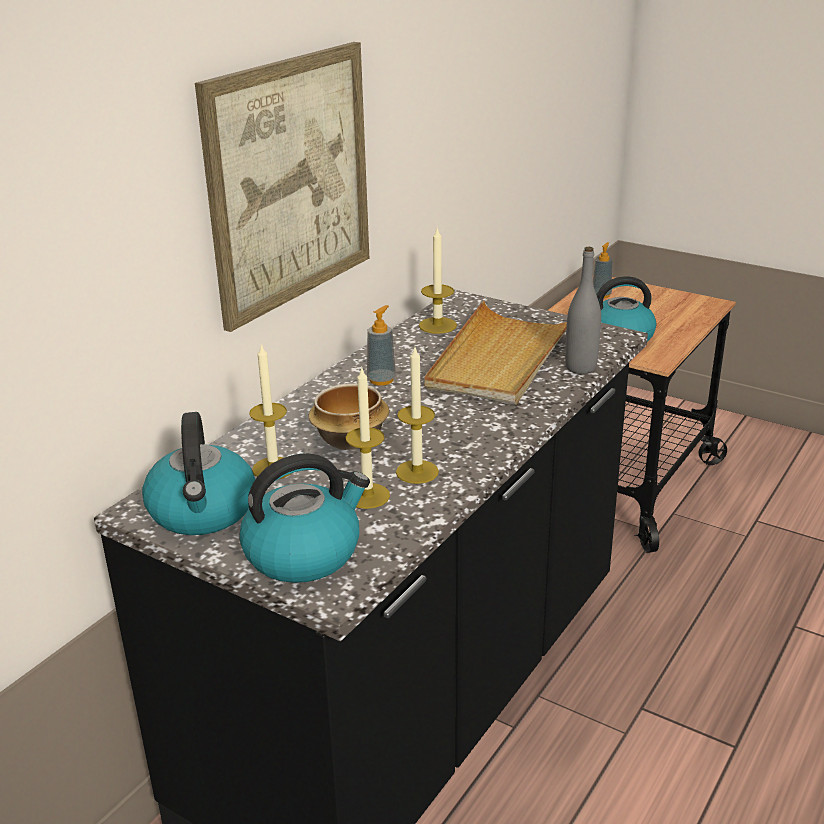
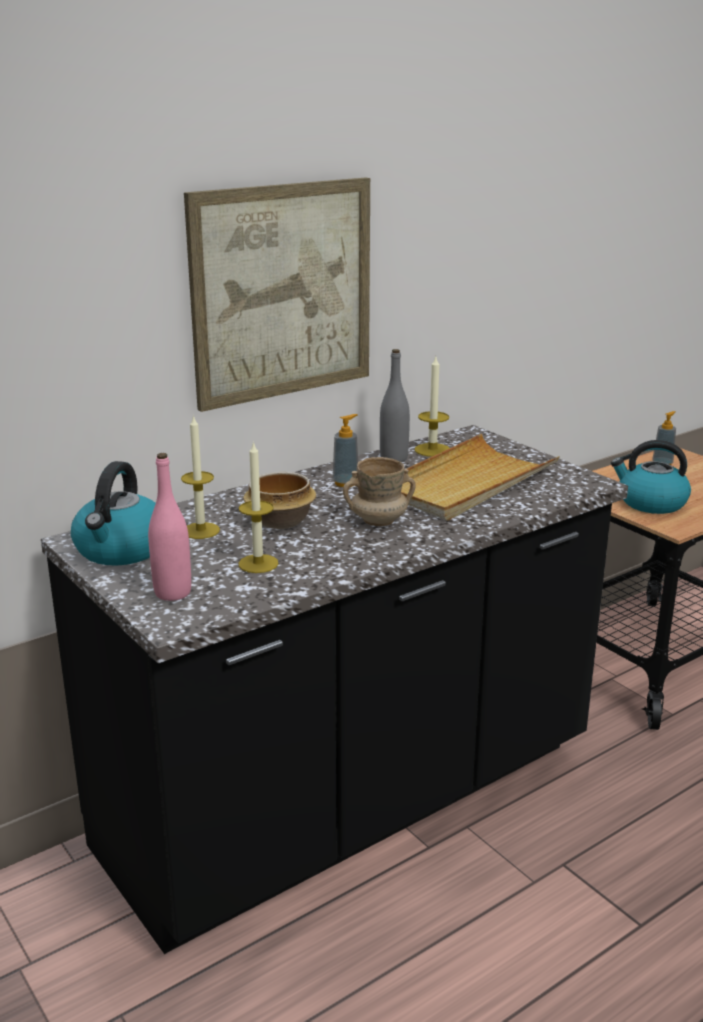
camera: 20 degrees right, 5 degrees down
(304, 553) = (173, 593): kettle -> pink bottle
(417, 472) = (314, 554): candle -> none
(450, 419) = (378, 521): none -> beige mug
(580, 367) = (534, 502): grey bottle -> grey bottle (394, 458)

